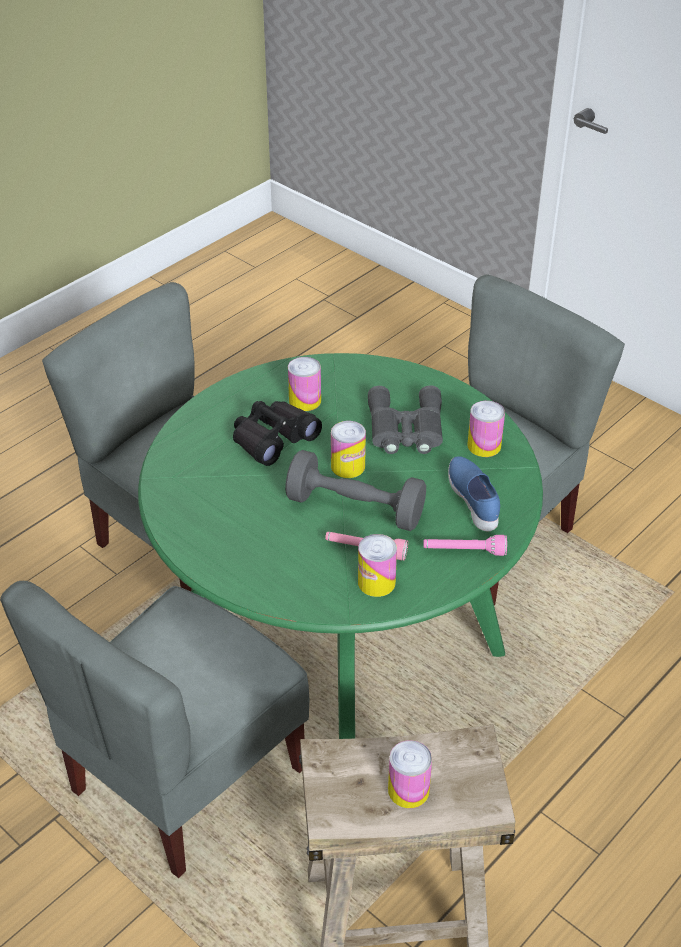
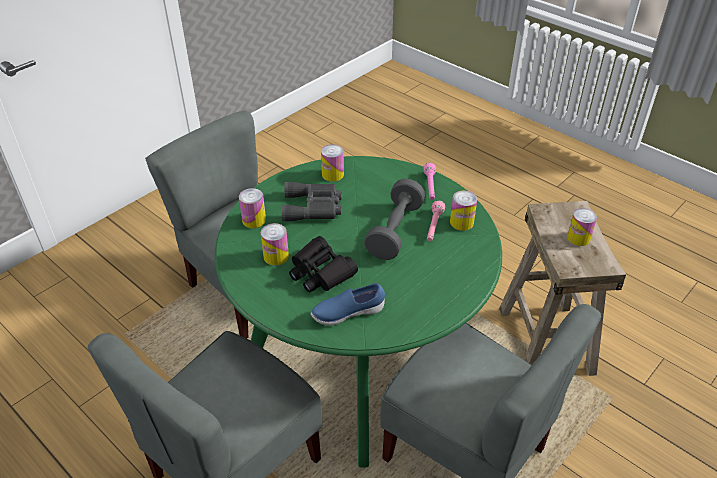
camera: 90 degrees left, 0 degrees up
(348, 466) = (352, 234): can -> can (254, 220)
(474, 501) = (385, 181): blue shoe -> blue shoe (347, 313)

